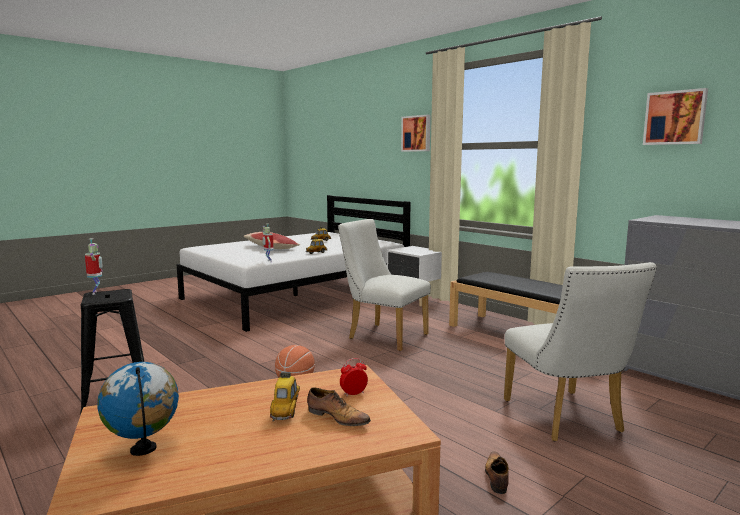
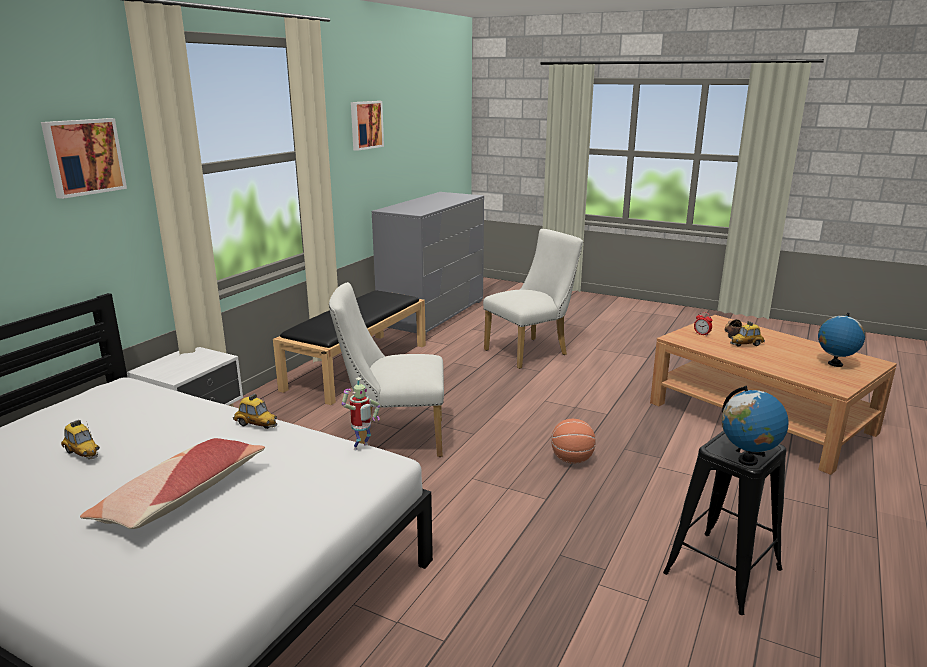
camera: 110 degrees left, 10 degrees up
(96, 293) = (747, 461): toy robot -> globe
(383, 336) = (393, 438): white chair -> white chair turned 75 degrees clockwise
(496, 477) = (623, 367): shoe -> none

